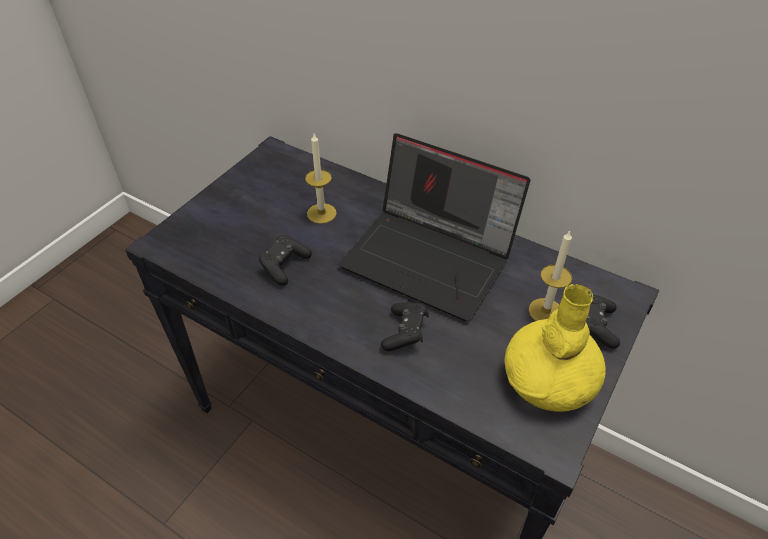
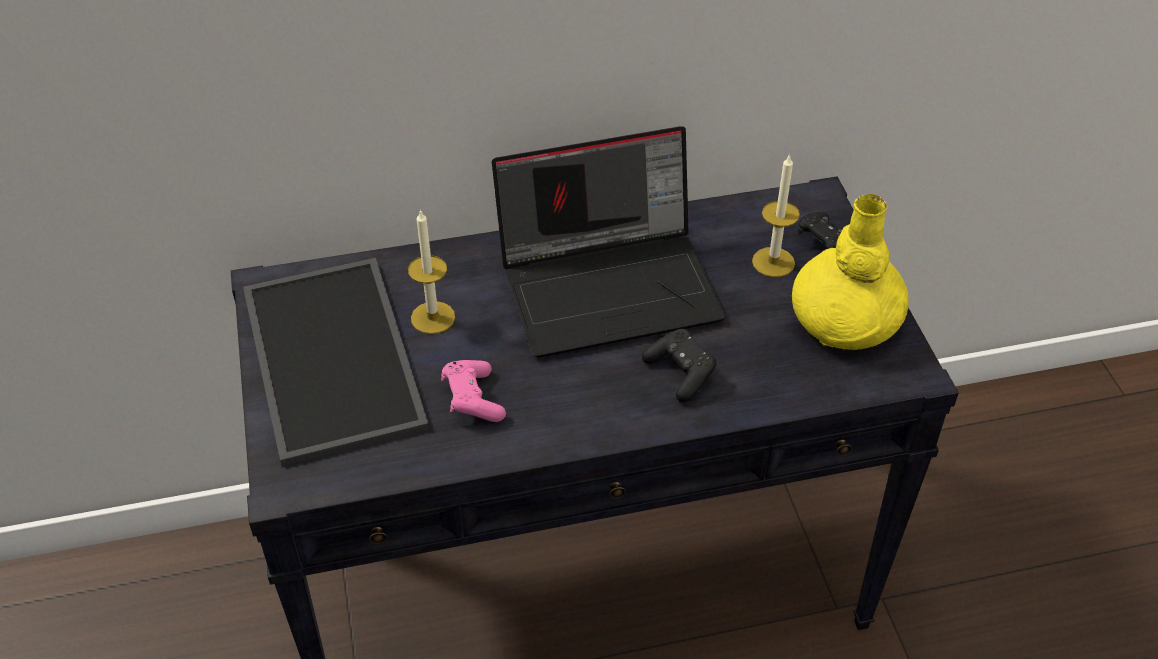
camera: 45 degrees left, 0 degrees up
(256, 202) = (336, 358): none -> tray
(284, 266) = (472, 400): black game controller -> pink game controller

